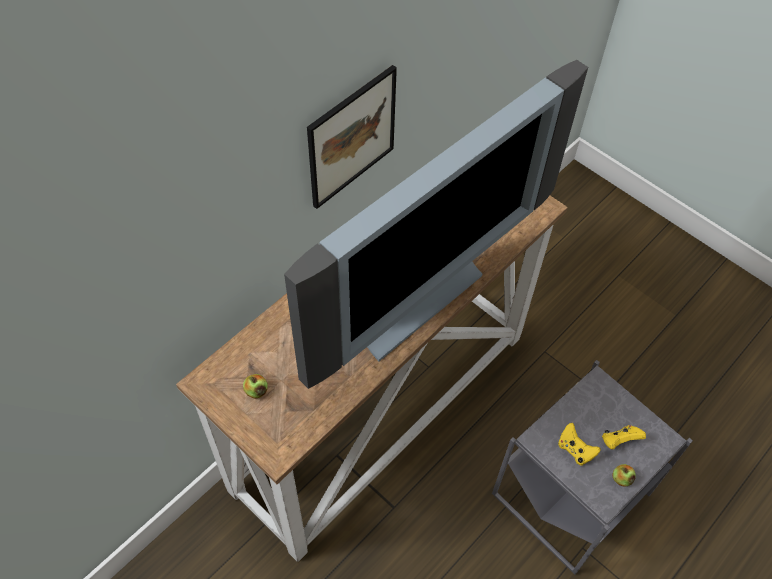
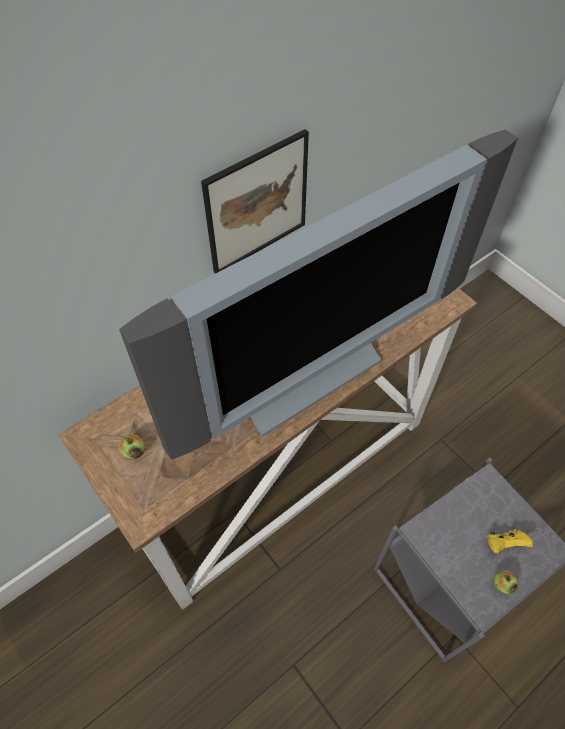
camera: 10 degrees right, 0 degrees up
(575, 450) = (457, 547): yellow game controller -> none

